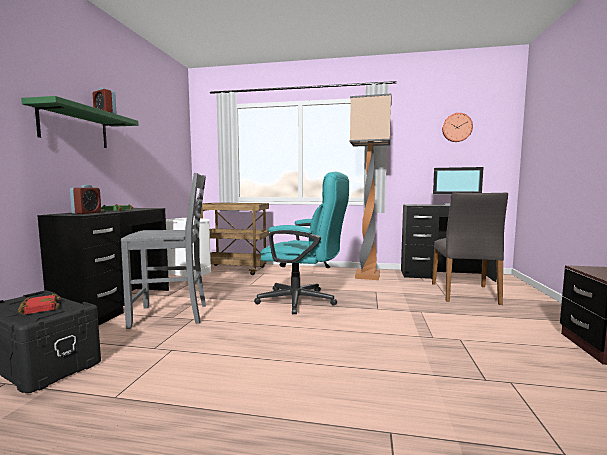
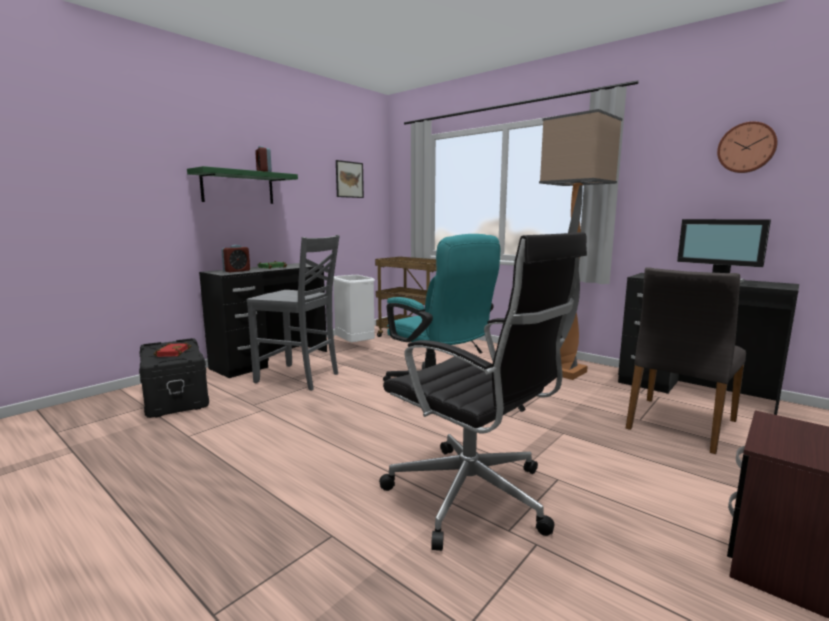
camera: 30 degrees right, 5 degrees up
(165, 134) = (349, 179): none -> picture
(436, 366) = (474, 497): none -> black office chair

